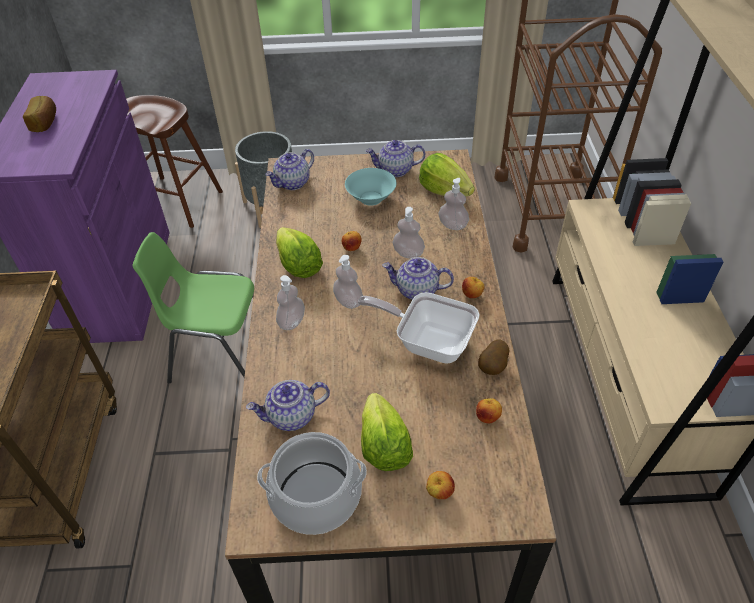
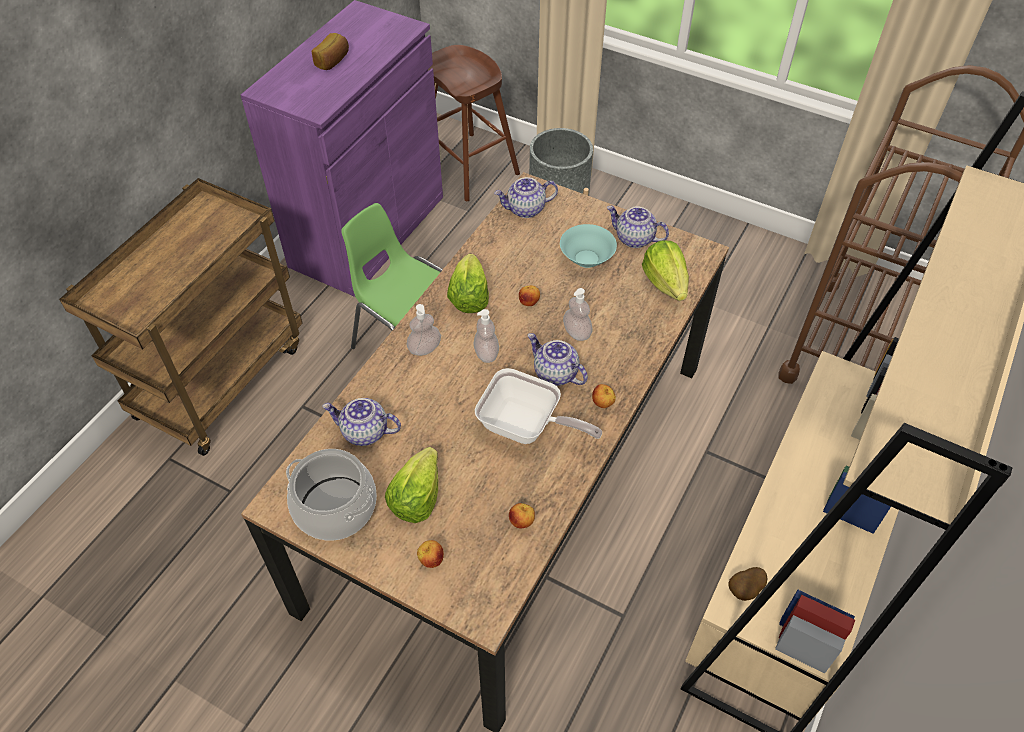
camera: 30 degrees right, 5 degrees up
(428, 342) = (526, 427): frying pan -> frying pan turned 150 degrees clockwise
(453, 225) = (643, 324): soap dispenser -> none
(493, 367) = (564, 481): potato -> potato (745, 590)

